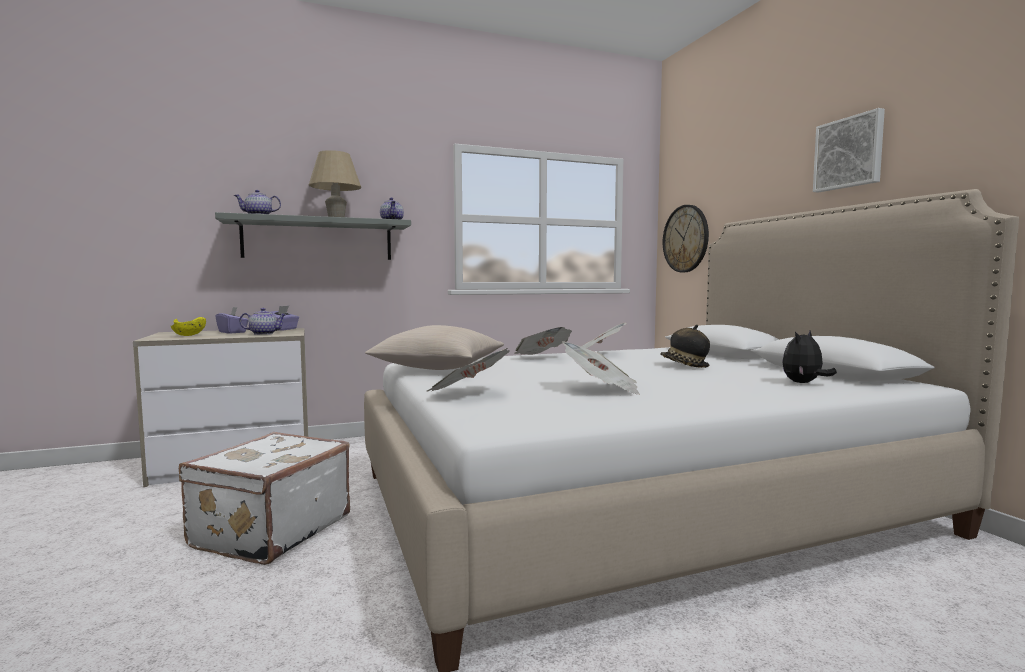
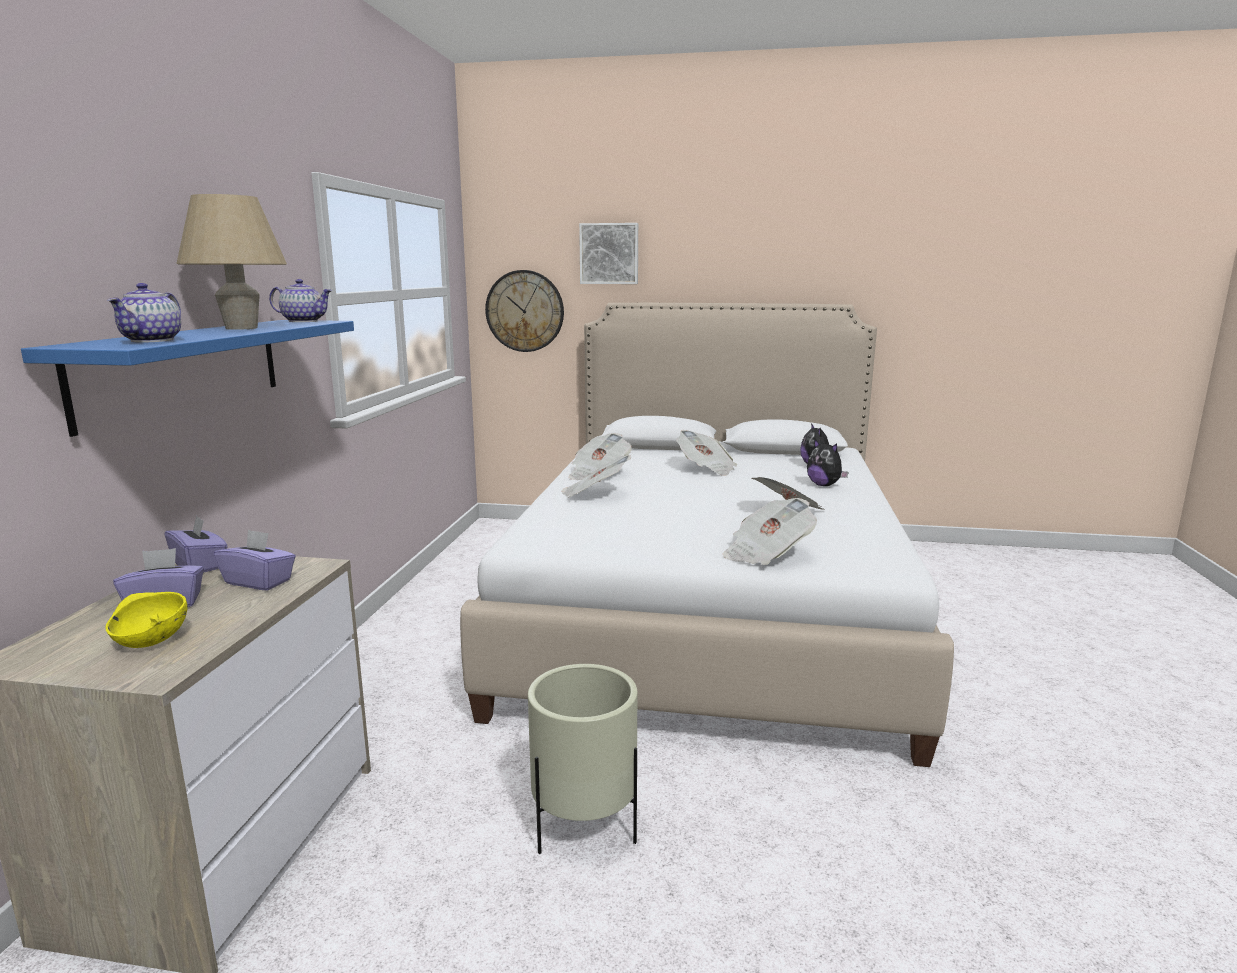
camera: 60 degrees left, 10 degrees up
(264, 333) = (259, 582): teapot -> purple tissue box
(269, 531) = (585, 829): white suitcase -> beige planter
(318, 240) = (184, 369): grey shelf -> blue shelf
(439, 368) = (600, 541): beige pillow -> none
(684, 365) = (706, 469): hat -> newspaper
(734, 390) = (824, 485): none -> plush toy
(849, 153) = (737, 252): picture -> picture (609, 253)

